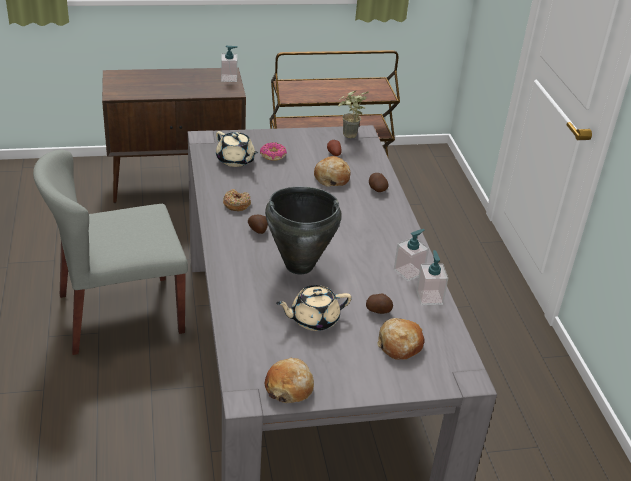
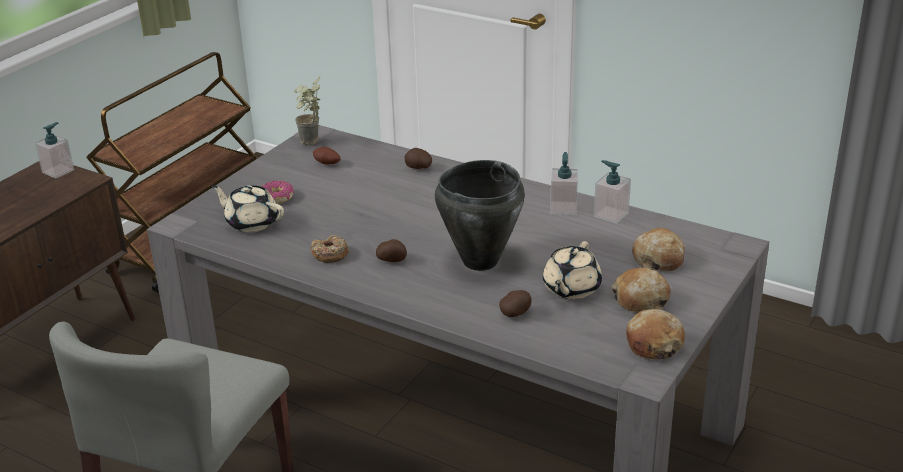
camera: 45 degrees left, 5 degrees down
(235, 160) = (251, 222): beige teapot -> beige teapot turned 150 degrees counterclockwise
(332, 178) = (365, 182): bread -> bread (640, 300)
(378, 311) = (599, 248): potato -> potato (516, 313)

